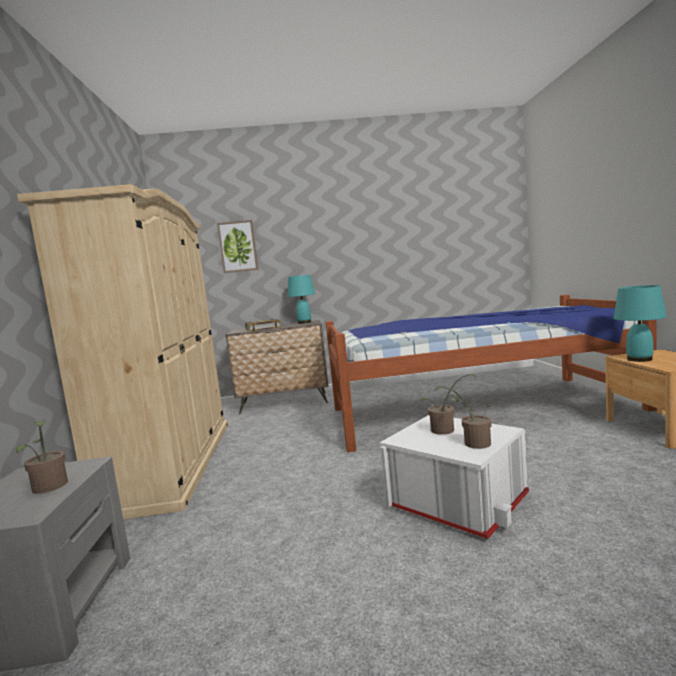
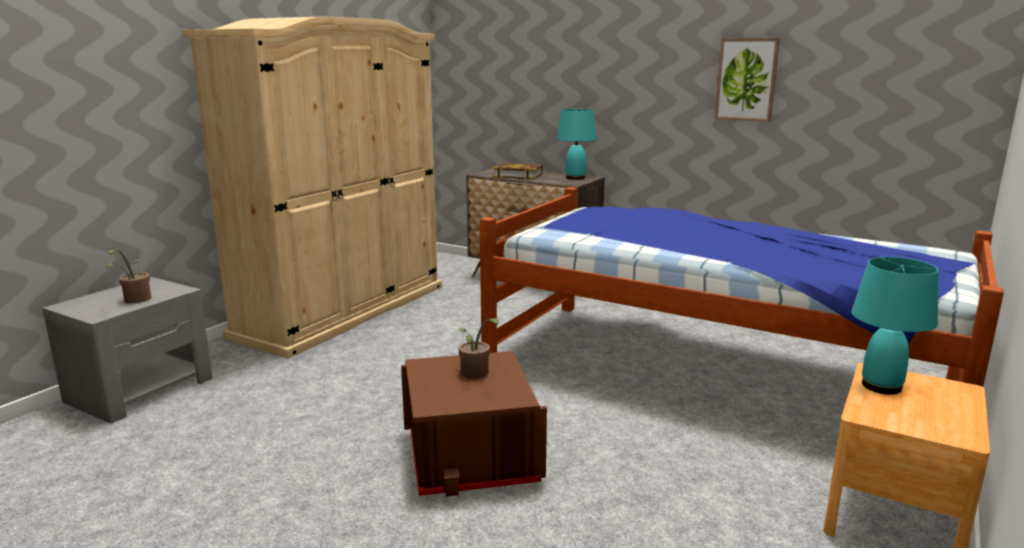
camera: 35 degrees right, 10 degrees up
(238, 246) = (518, 55): picture -> picture (746, 79)
(457, 501) = (471, 456): white storage box -> brown storage box
(473, 443) = (460, 397): potted plant -> none

